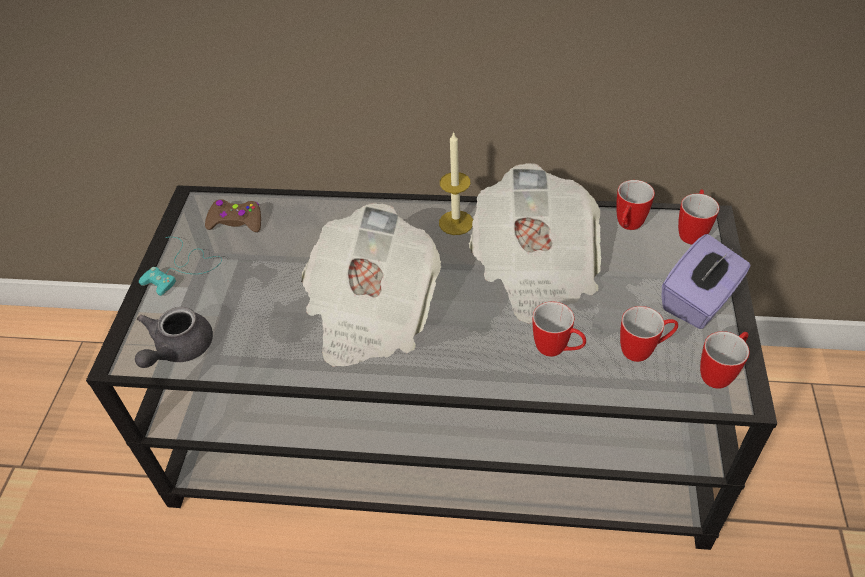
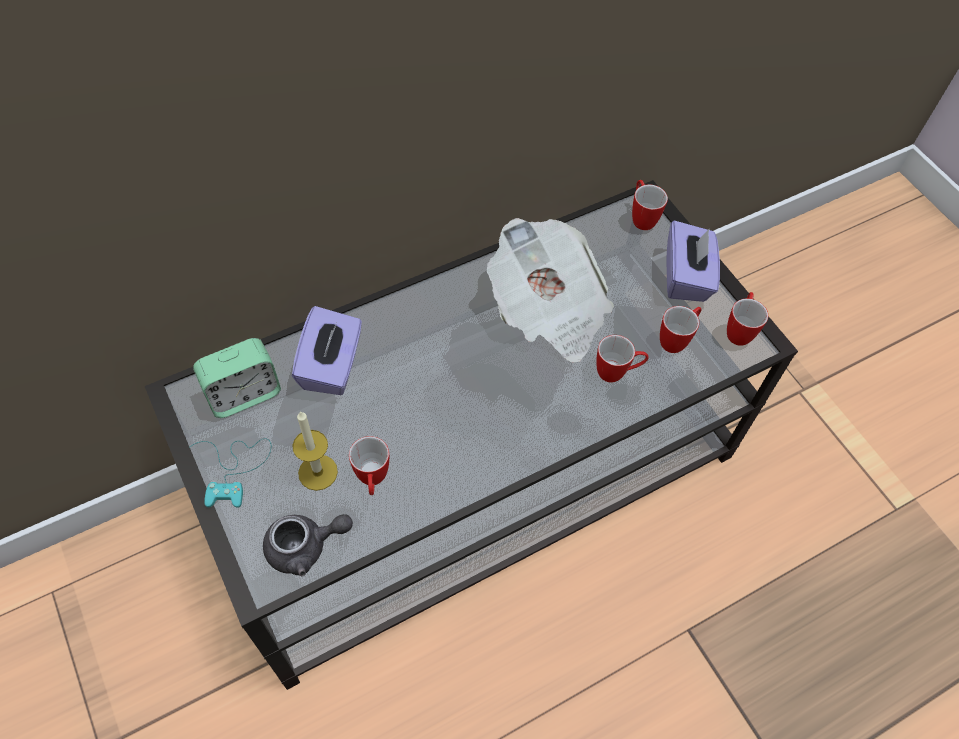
camera: 40 degrees left, 10 degrees up
(178, 350) = (305, 547): grey teapot -> grey teapot turned 90 degrees counterclockwise
(236, 221) = (244, 394): brown game controller -> alarm clock
(316, 231) = (332, 366): none -> purple tissue box
(371, 313) = (447, 419): newspaper -> none
(456, 223) = (451, 297): candle -> candle (318, 472)
(627, 227) = (591, 236): mug -> mug (372, 481)

